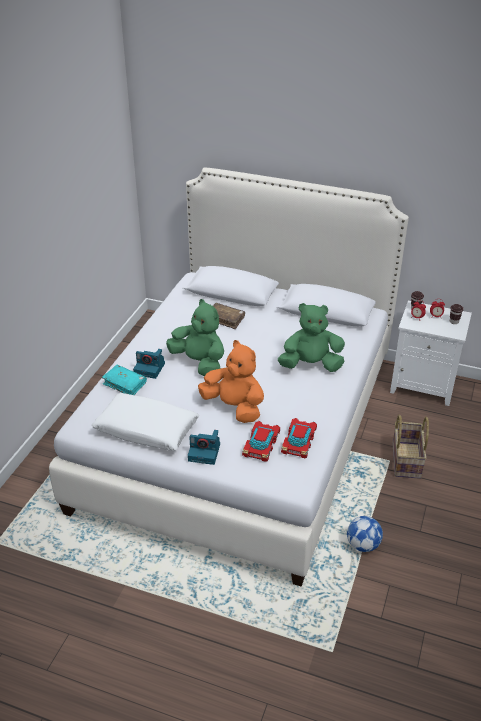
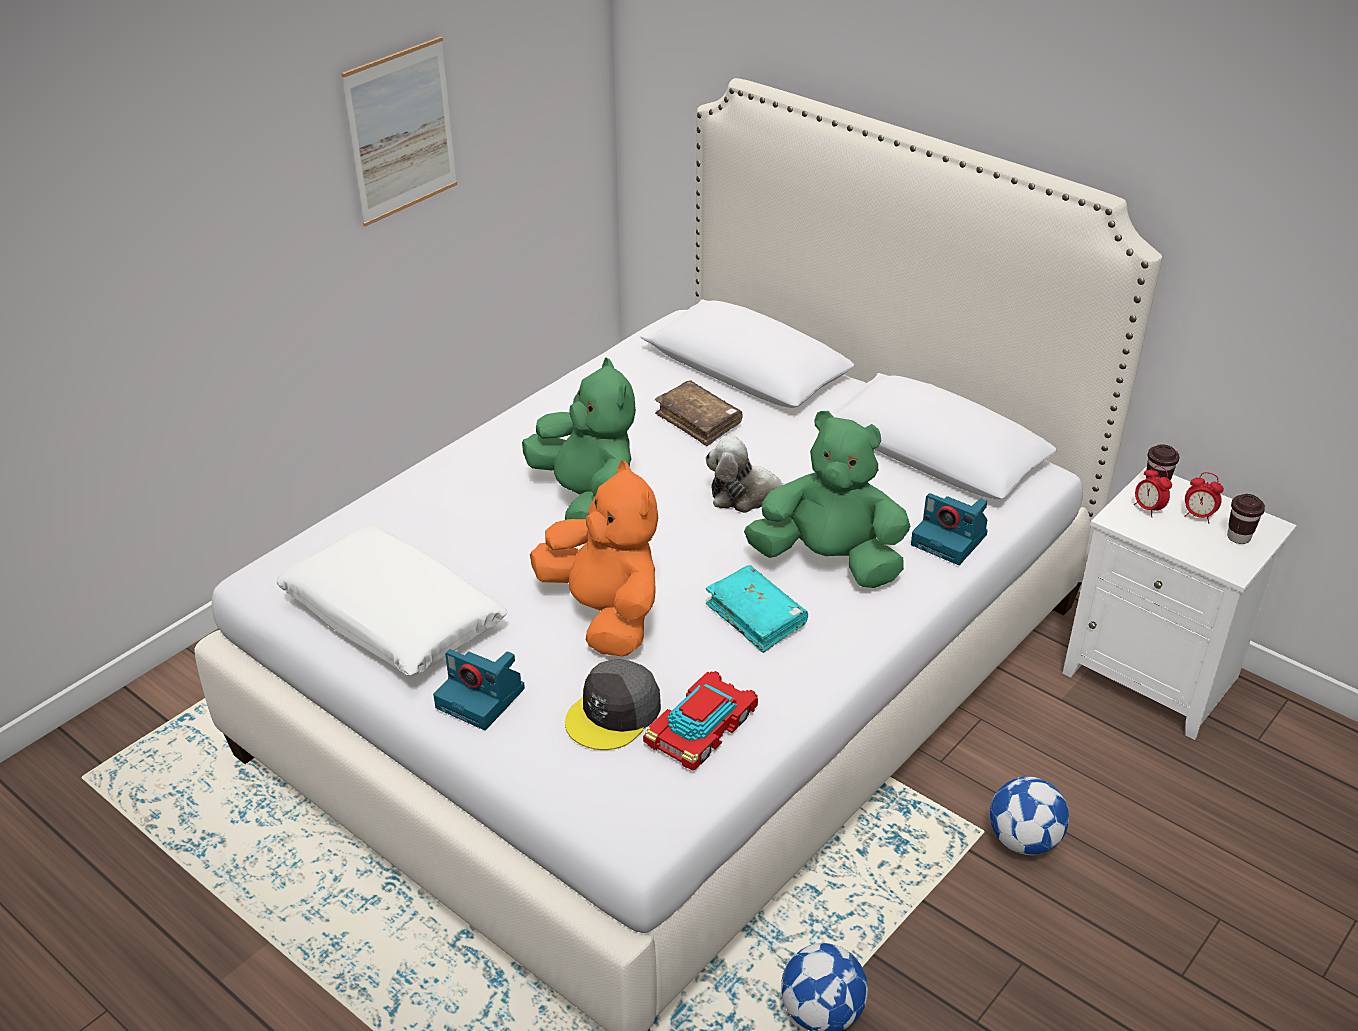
camera: 20 degrees right, 0 degrees up
(69, 214) = (401, 131): none -> picture
(125, 384) = (407, 511): turquoise book -> turquoise book (756, 617)
(150, 368) = (479, 491): camera -> camera (951, 540)
(262, 445) = (614, 713): toy car -> grey cap
(263, 346) = (748, 495): none -> plush toy
(405, 460) = (1023, 840): basket -> football

